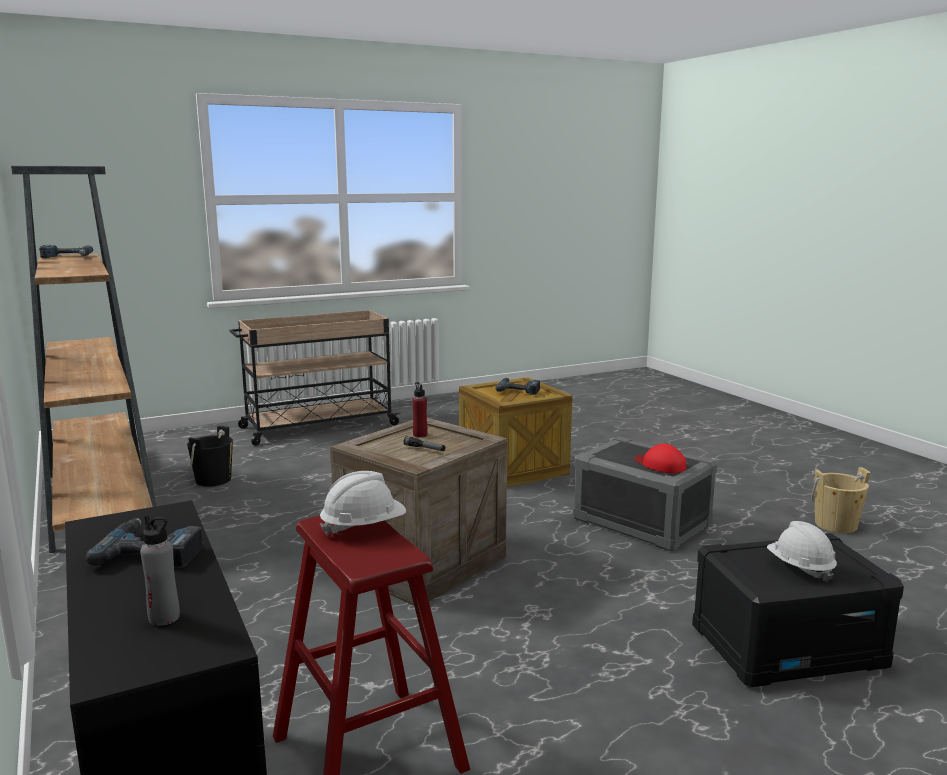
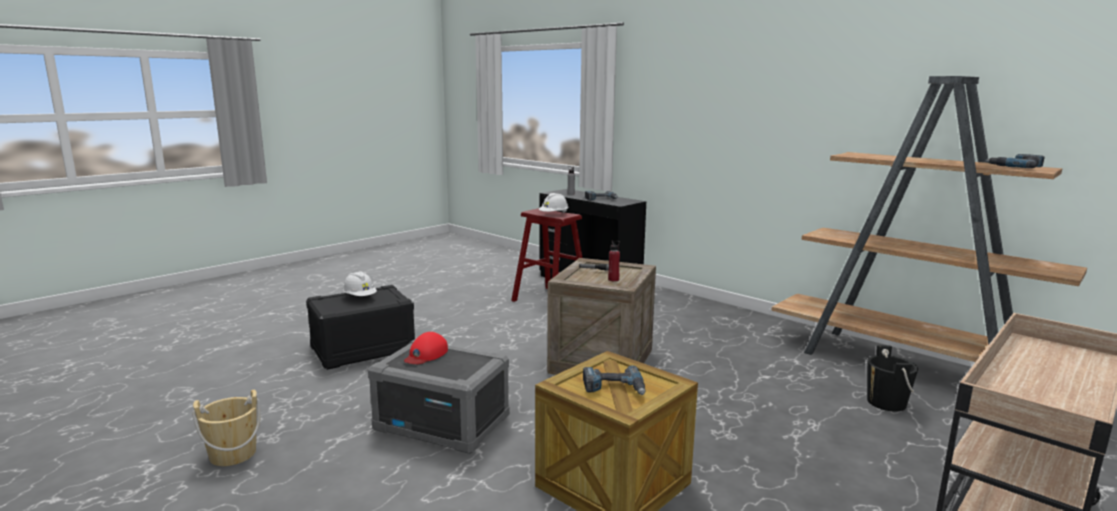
camera: 160 degrees right, 0 degrees up
(660, 465) = (426, 354): red cap -> red cap turned 90 degrees clockwise

